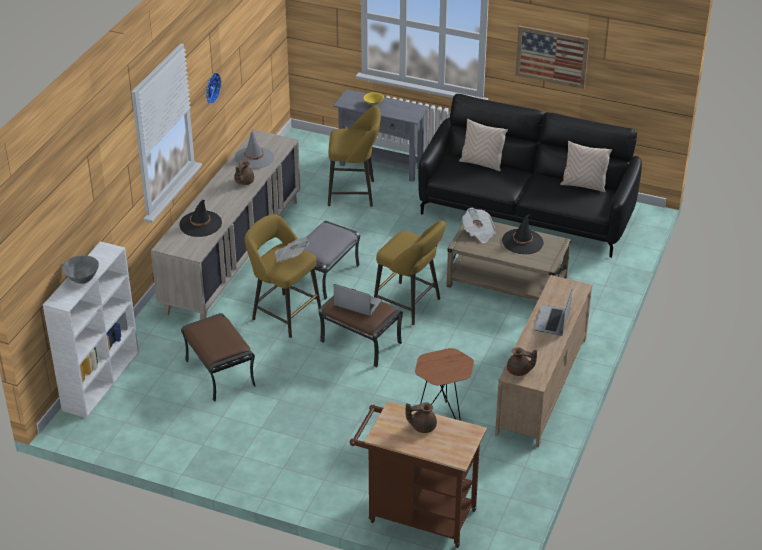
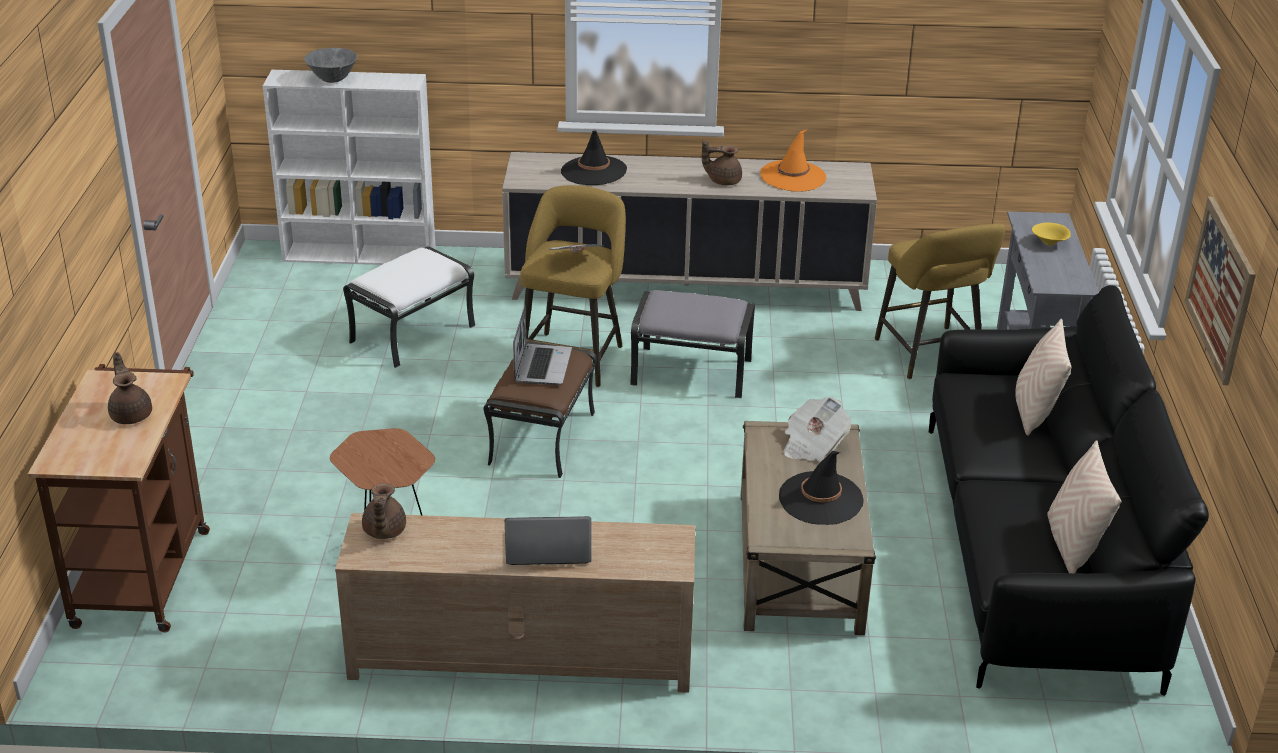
camera: 70 degrees right, 5 degrees down
(211, 88) = (798, 37): wall clock -> none
(219, 373) = (412, 333): brown ottoman -> white ottoman
(254, 158) = (793, 176): grey hat -> orange hat
(410, 305) = (666, 467): yellow stool -> none

